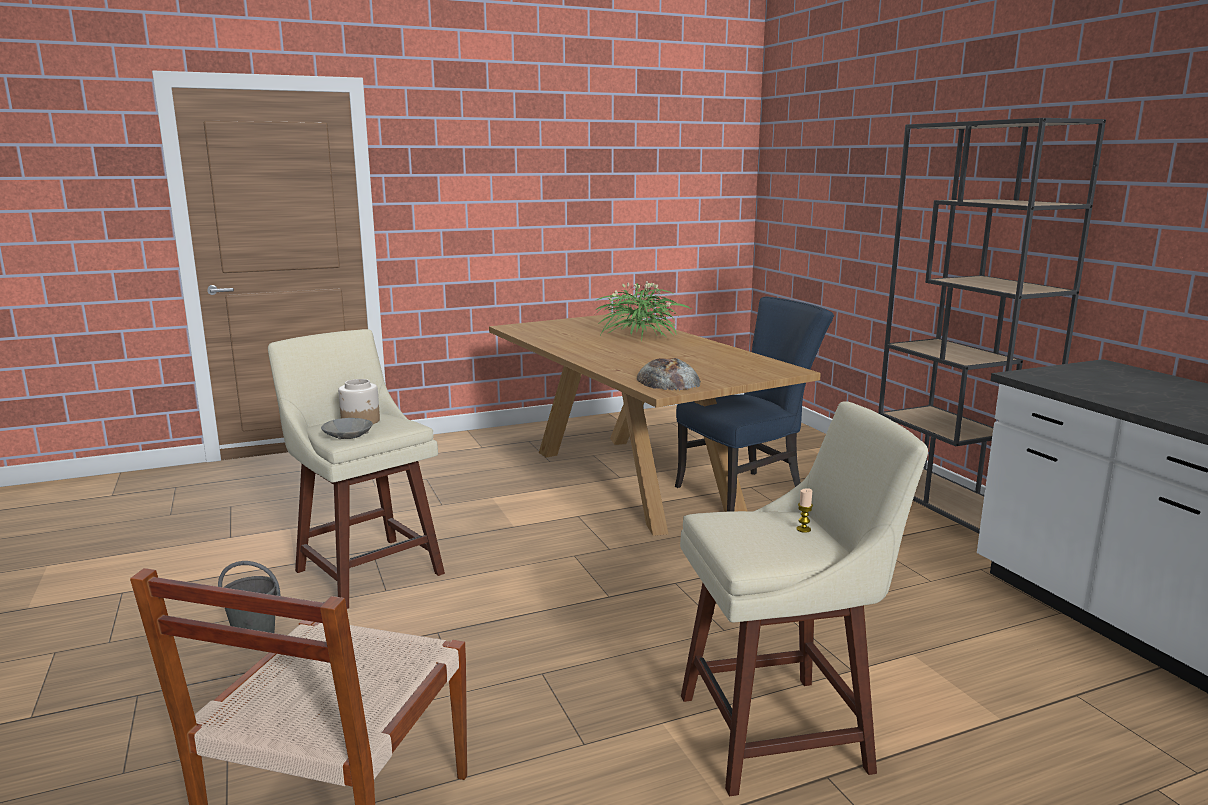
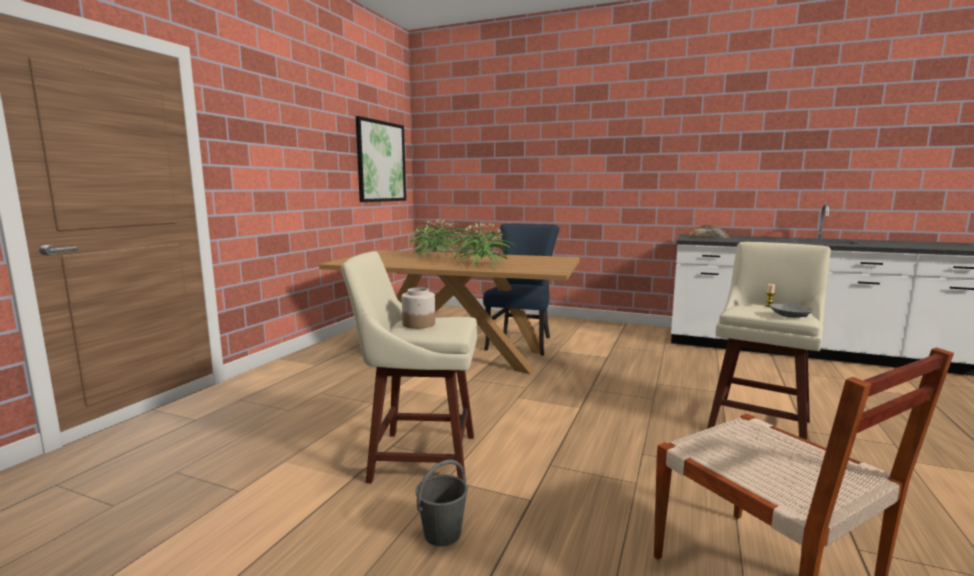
camera: 45 degrees left, 5 degrees down
(348, 436) = (448, 332): grey bowl -> grey bowl (790, 316)
(632, 359) = (481, 264): none -> potted plant
(668, 381) = (538, 268): bread -> bread (708, 236)
(678, 181) = (381, 161): none -> picture
(951, 512) = (610, 326): bookcase -> none

